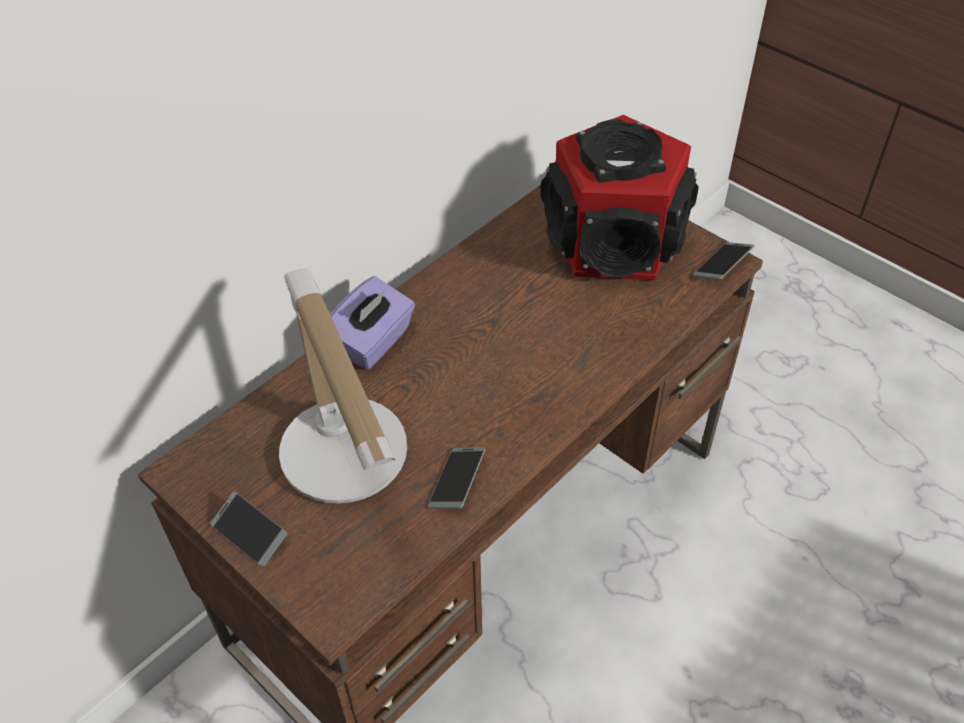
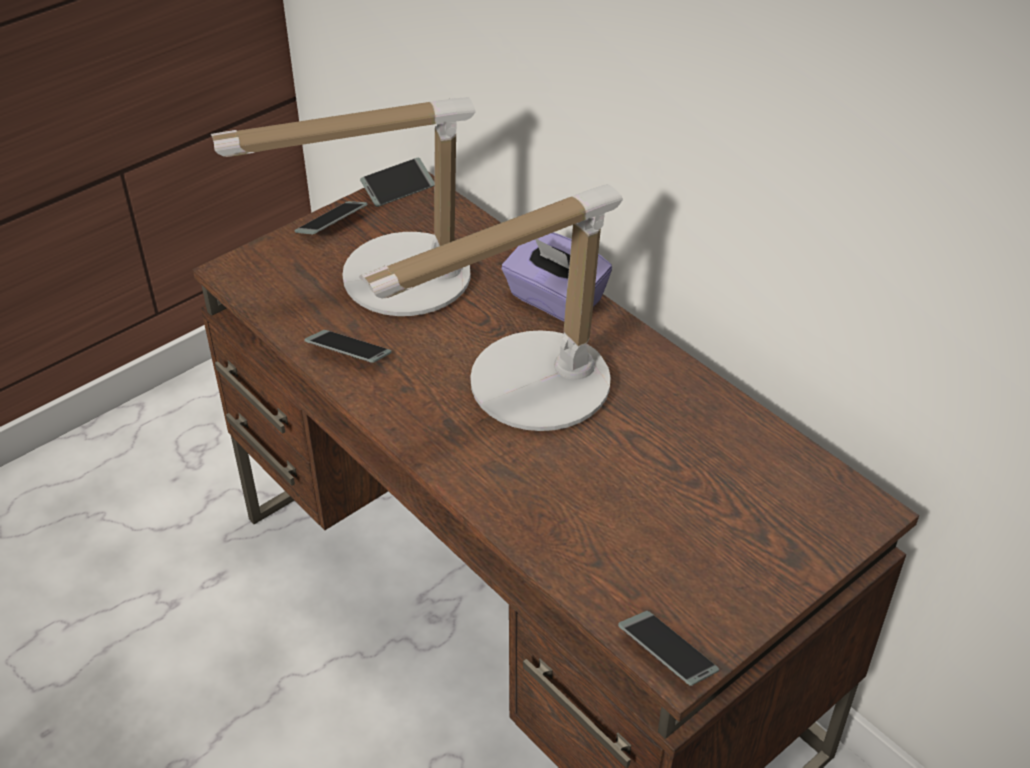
camera: 95 degrees right, 5 degrees down
(187, 482) = (398, 188): none -> phone
(493, 353) = (523, 392): none -> table lamp
(615, 244) = (718, 533): speaker -> none

